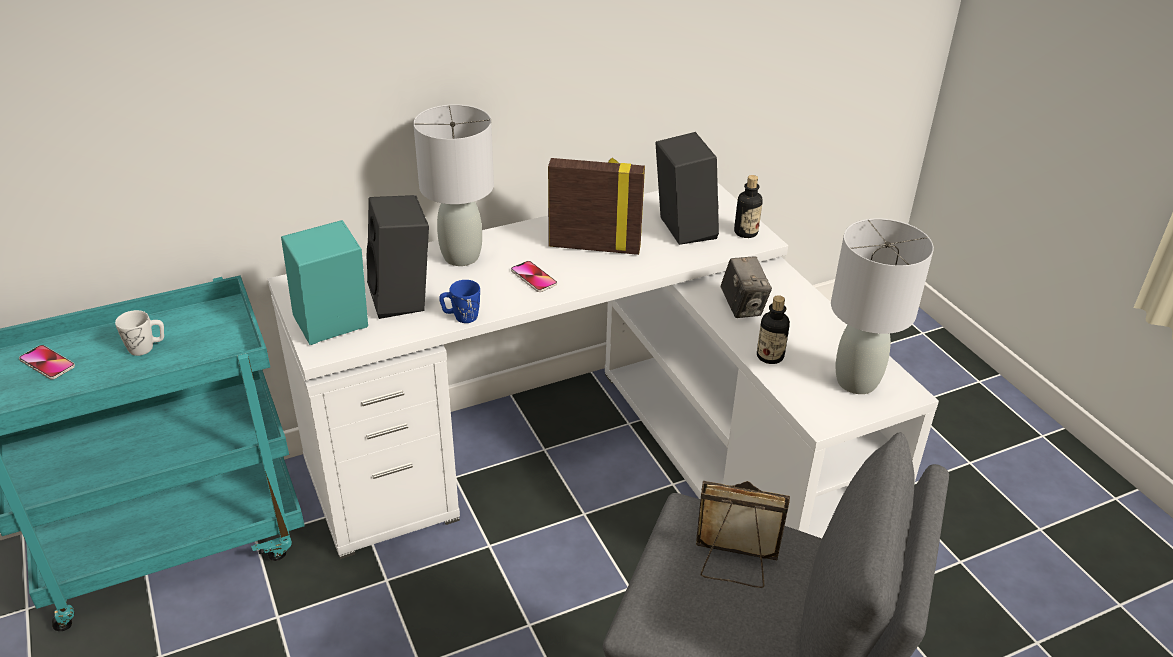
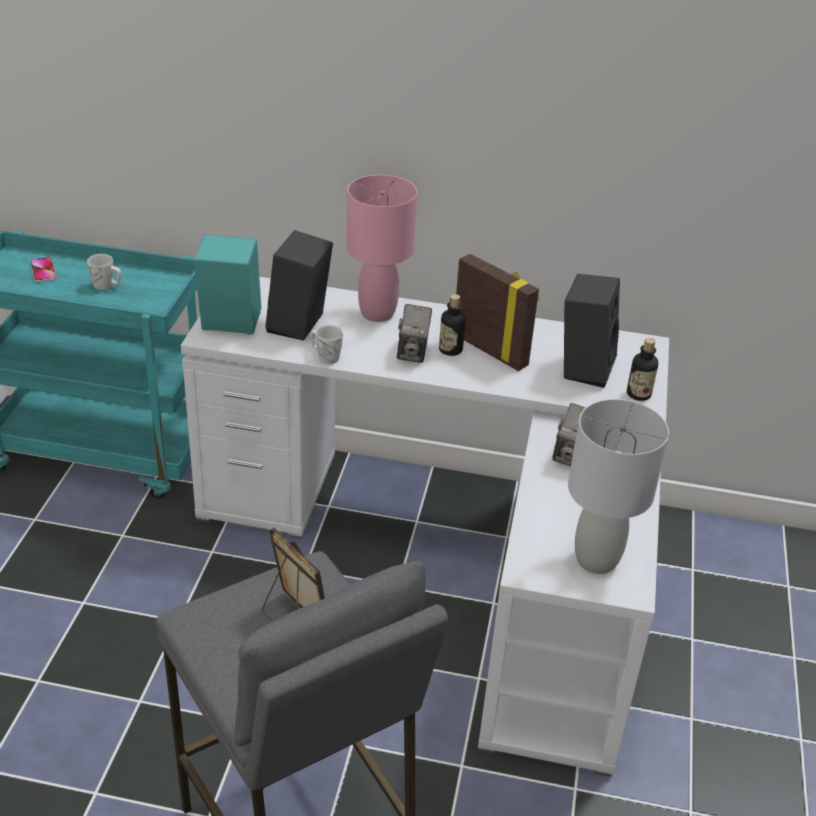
camera: 35 degrees right, 0 degrees up
(460, 256) = (377, 313): grey table lamp -> pink table lamp
(461, 317) = (325, 357): blue mug -> white mug
(533, 277) = (413, 352): phone -> camera
(770, 356) = (545, 503): bottle -> bottle (450, 350)

